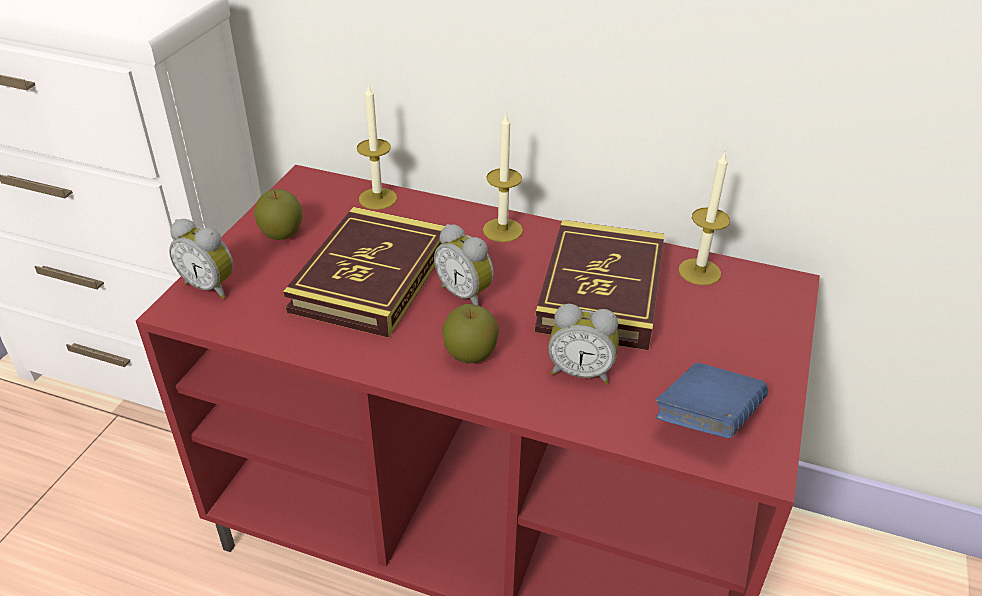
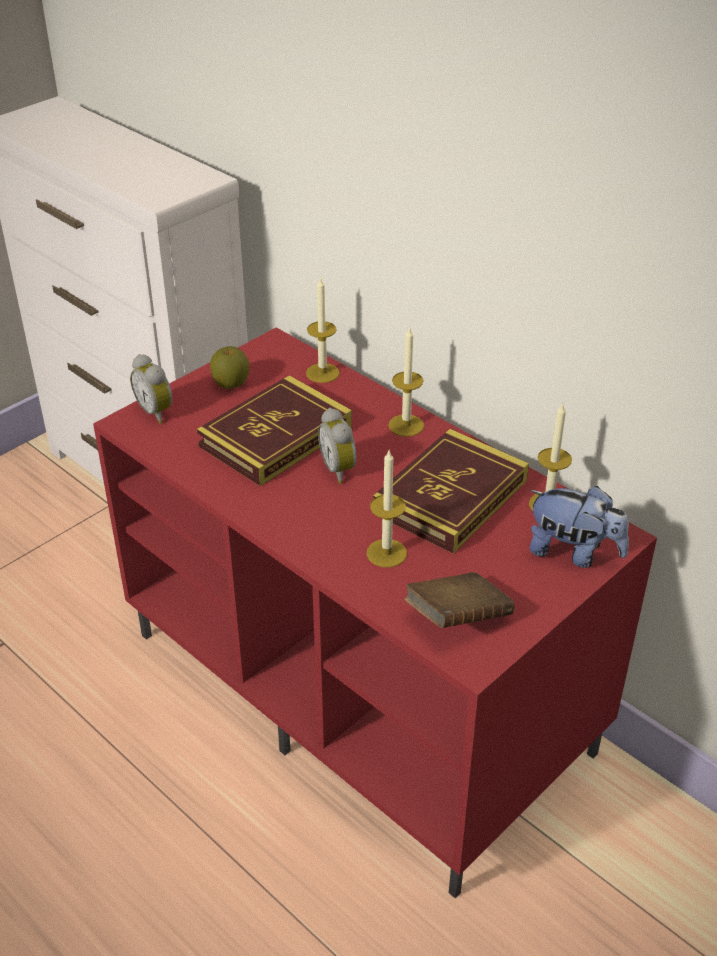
camera: 25 degrees right, 0 degrees up
(470, 354) = (311, 515): apple -> none
(580, 371) = (386, 553): alarm clock -> candle
(706, 420) = (457, 618): blue book -> brown book
(760, 313) = (573, 552): none -> plush toy

